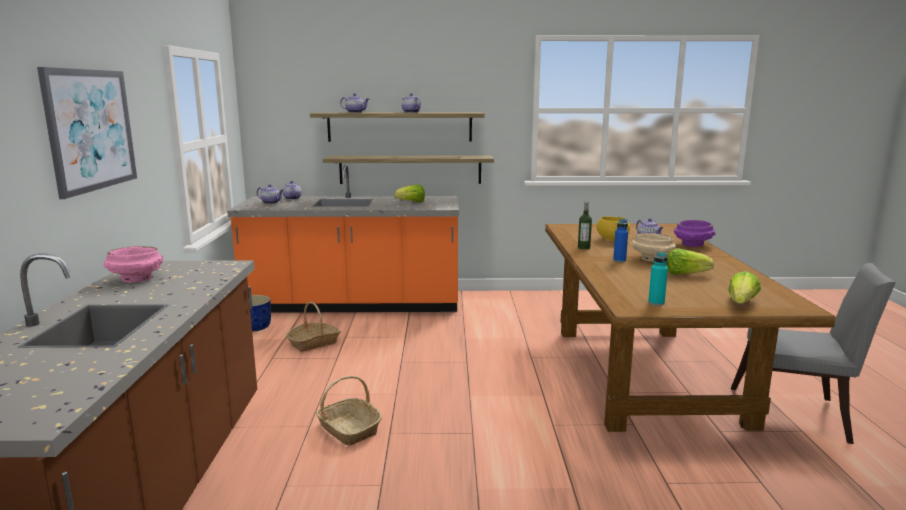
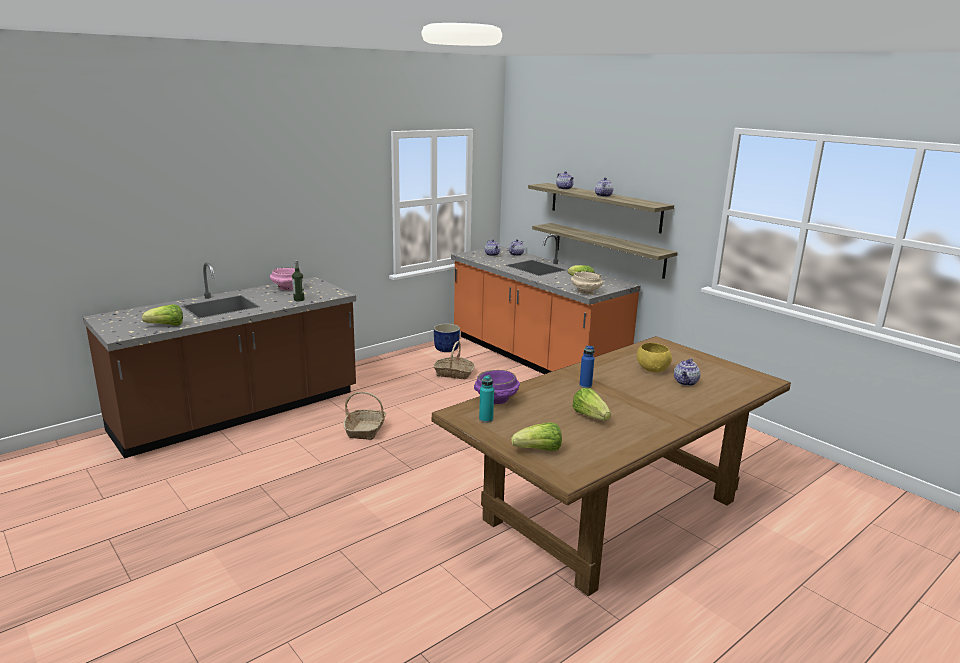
camera: 50 degrees right, 5 degrees up
(89, 373) = (166, 325): none -> lettuce
(91, 130) = (292, 193): picture -> none
(583, 248) = (601, 365): bottle -> bottle (299, 299)
(651, 259) = (613, 396): beige bowl -> beige bowl (585, 292)
(693, 245) = (709, 403): purple bowl -> purple bowl (496, 400)
(796, 416) = (648, 612): grey chair -> none

